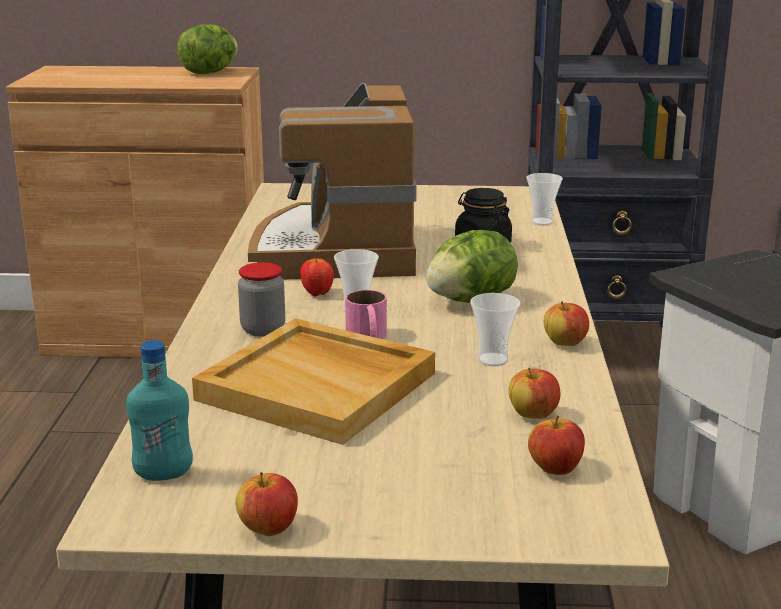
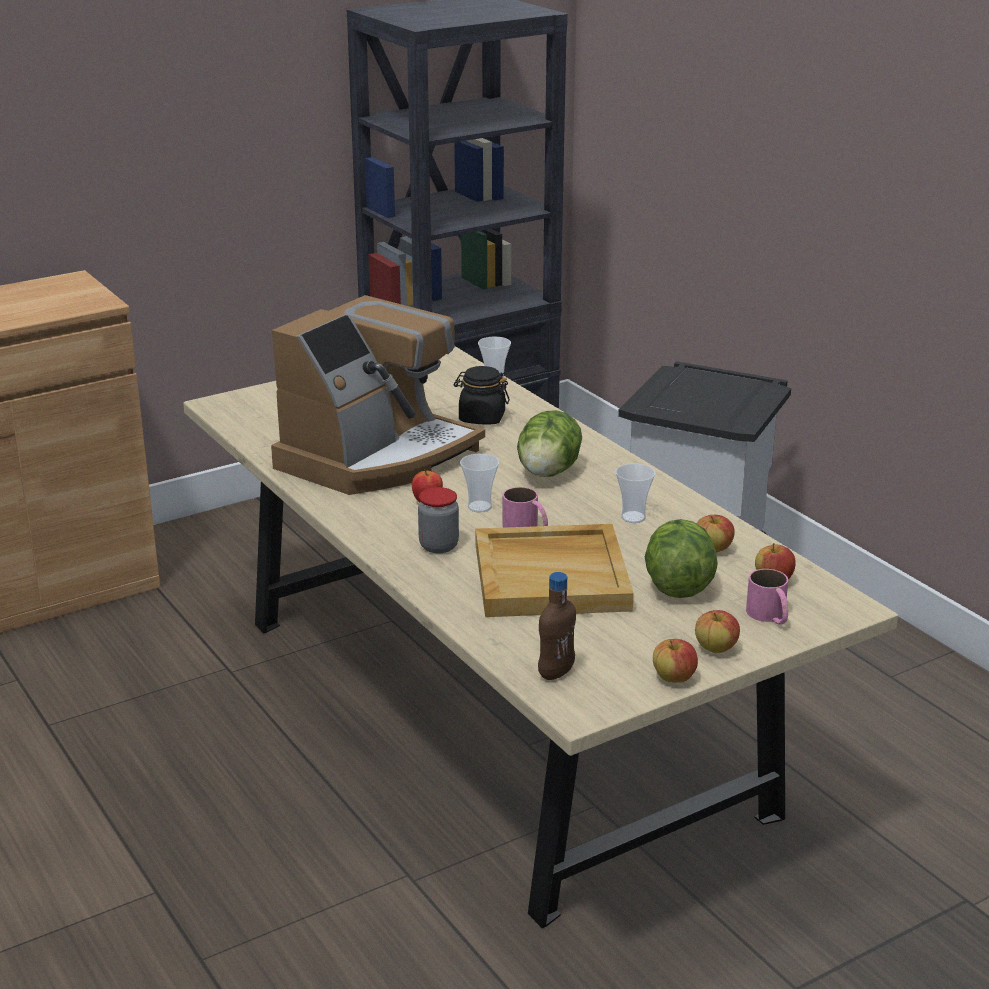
camera: 35 degrees left, 5 degrees up
(163, 474) = (556, 672): turquoise bottle -> brown bottle
(209, 73) = (50, 289): lettuce -> lettuce (678, 586)
(337, 251) = (377, 457): coffee machine -> coffee machine turned 105 degrees counterclockwise
(489, 505) = (770, 616): none -> pink mug
(565, 343) = (660, 489): apple -> apple (716, 649)

